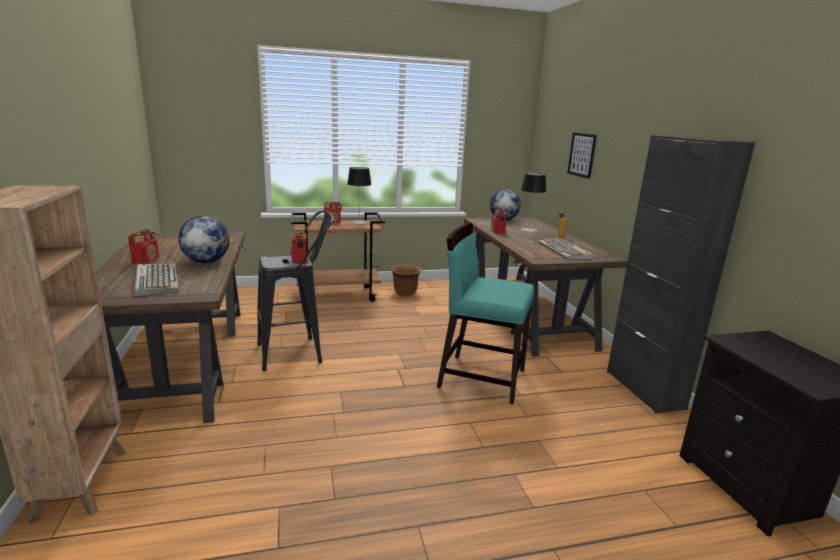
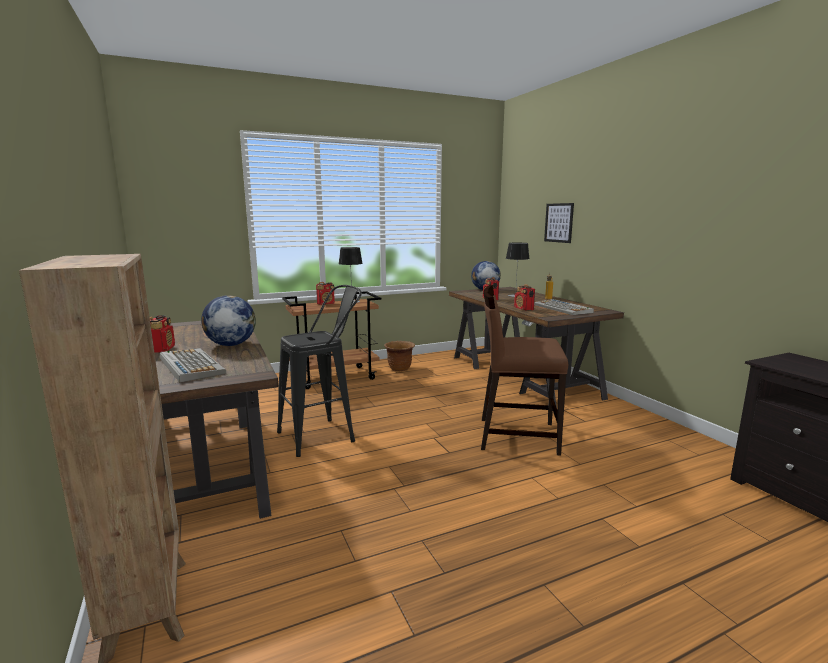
camera: 10 degrees left, 5 degrees down
(299, 261) = (326, 337): radio -> radio (524, 309)
(481, 377) = (516, 435): turquoise chair -> brown chair
(644, 389) = (664, 427): black cabinet -> none

